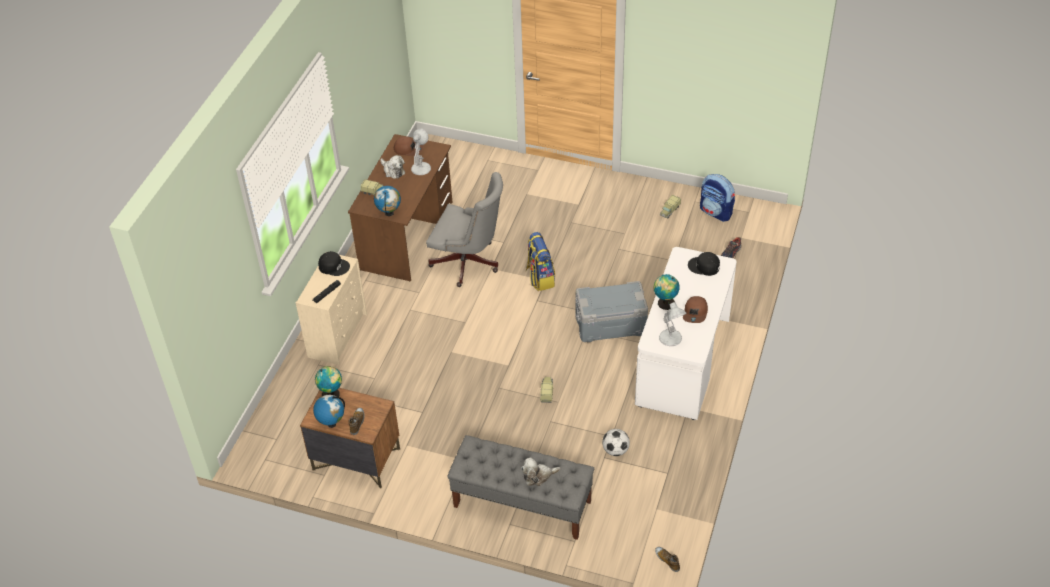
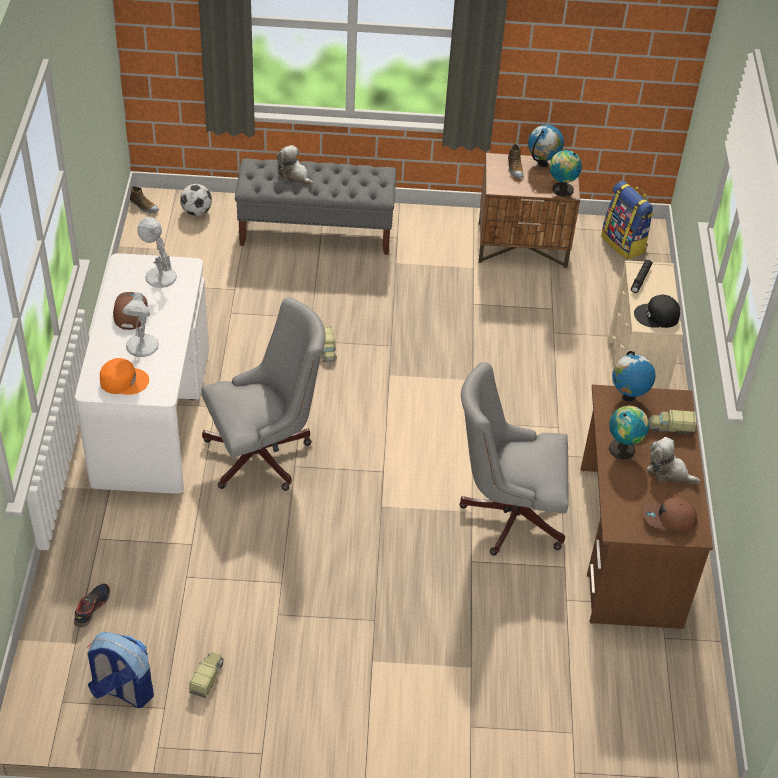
camera: 160 degrees right, 0 degrees up
(421, 167) = (627, 486): white table lamp -> white table lamp (142, 346)
(538, 476) = (294, 175): plush toy -> plush toy turned 105 degrees counterclockwise
(540, 278) = (391, 508): backpack -> backpack (624, 244)
(610, 324) = (265, 454): grey storage box -> grey office chair
(615, 450) = (222, 298): football -> football (196, 212)
(665, 303) = (175, 319): globe -> globe (623, 448)
(704, 266) = (124, 380): black cap -> orange cap

